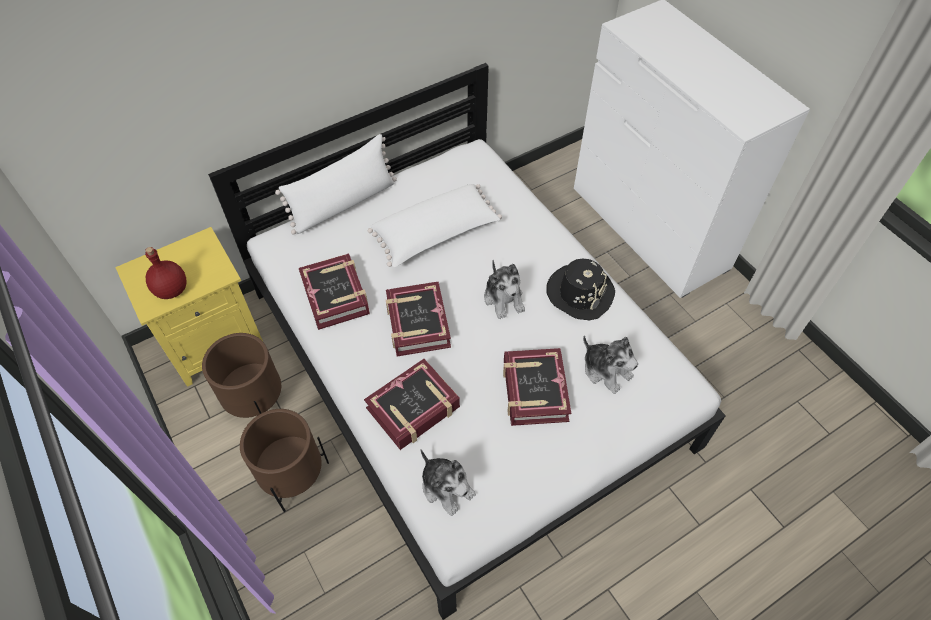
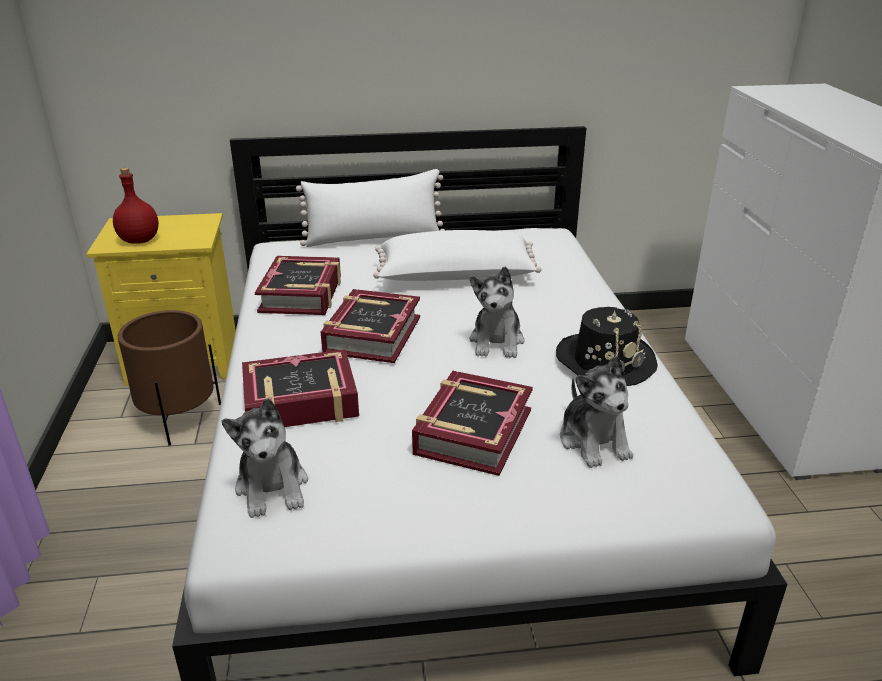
camera: 25 degrees right, 25 degrees down
(293, 476) = (155, 497): brown planter -> none

